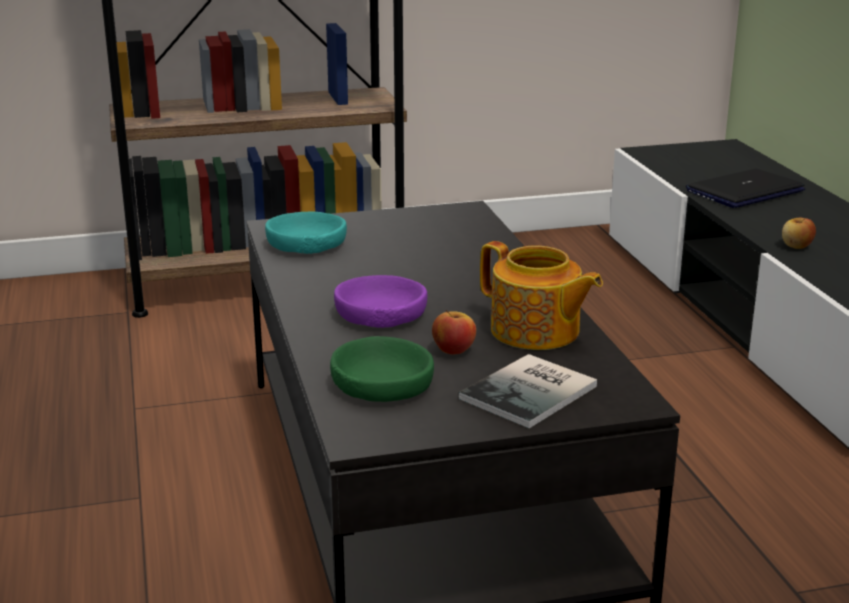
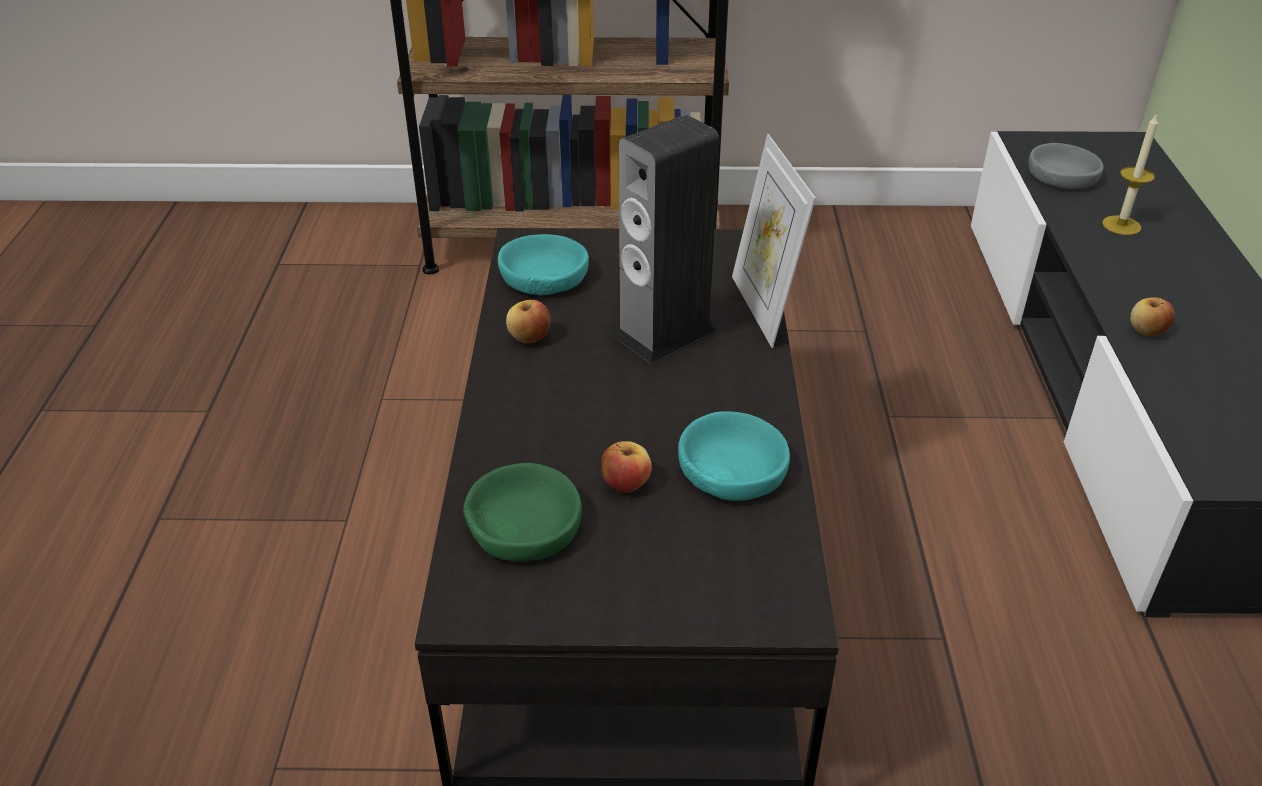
camera: 15 degrees right, 15 degrees up
(317, 279) = (529, 337): none -> apple
(381, 313) = (573, 407): purple bowl -> none
(432, 265) = (664, 333): none -> speaker
(505, 243) = (764, 309): none -> picture frame
(533, 392) = (683, 574): book -> none
(536, 332) = (732, 469): teapot -> turquoise bowl
(684, 168) = (1062, 176): none -> grey bowl
(745, 191) = (1121, 225): laptop -> candle

